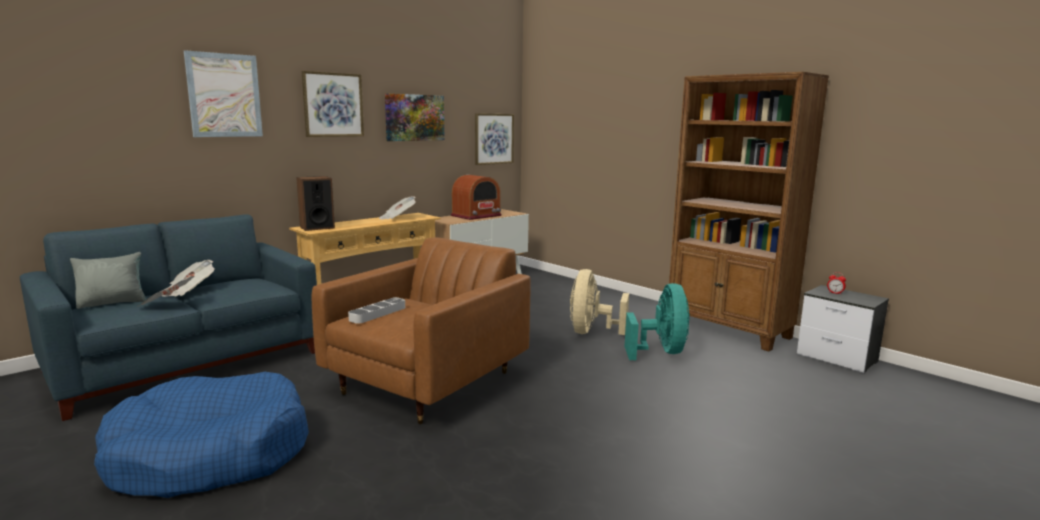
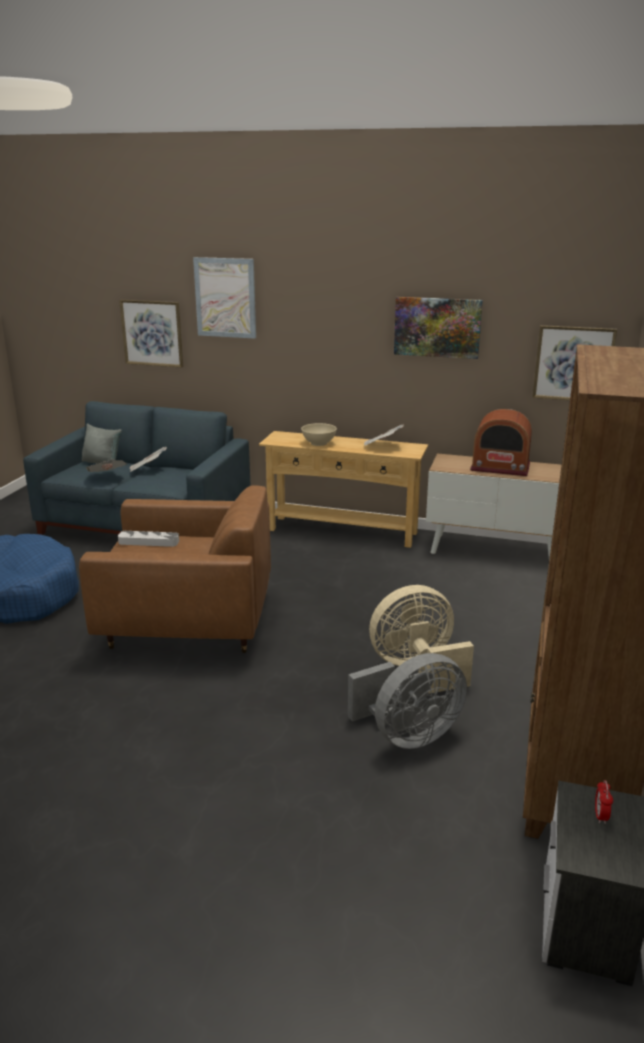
camera: 60 degrees right, 10 degrees up
(317, 227) = (287, 437): speaker -> none
(333, 105) = (331, 309): picture -> picture (152, 333)
(353, 225) = (319, 443): none -> beige bowl
(661, 352) = (408, 736): turquoise fan -> grey fan

